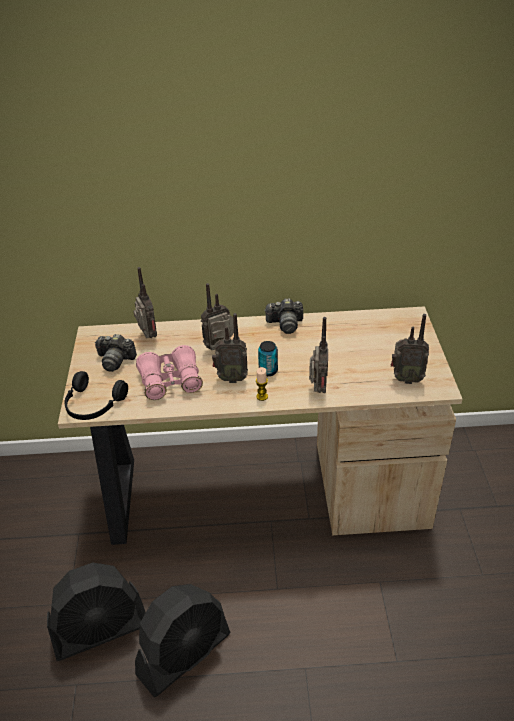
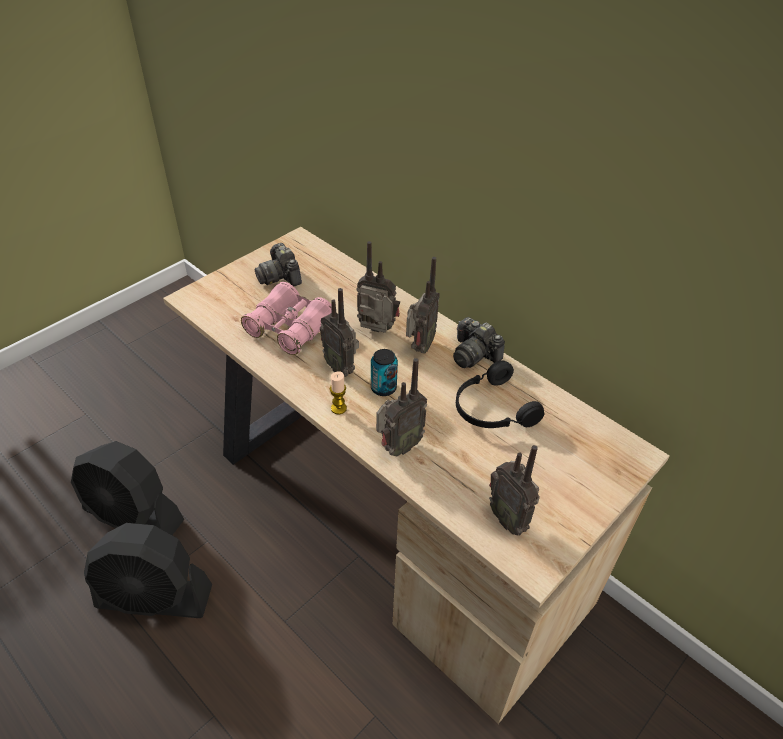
camera: 45 degrees right, 5 degrees up
(93, 405) = (206, 302): black headphones -> black headphones (491, 409)
(147, 337) = (335, 274): radio -> radio (419, 348)

